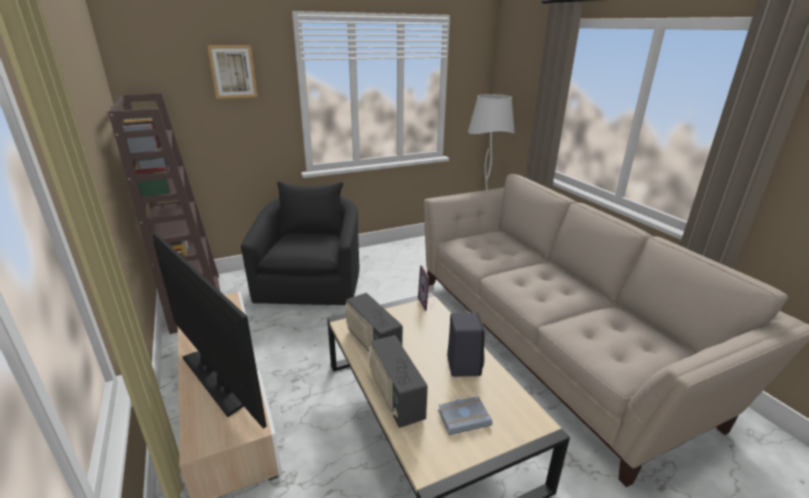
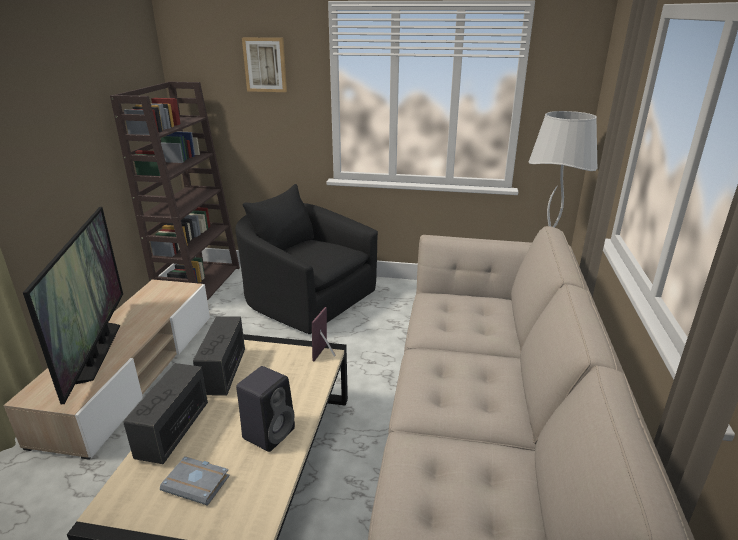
camera: 35 degrees right, 0 degrees up
(312, 282) = (306, 299): black armchair -> black armchair turned 90 degrees counterclockwise

